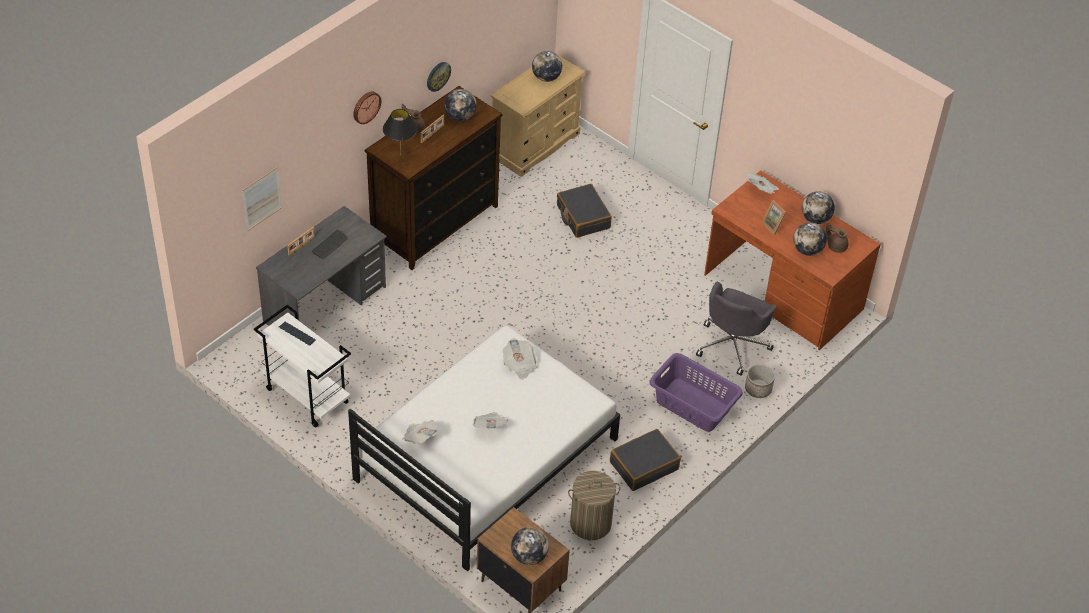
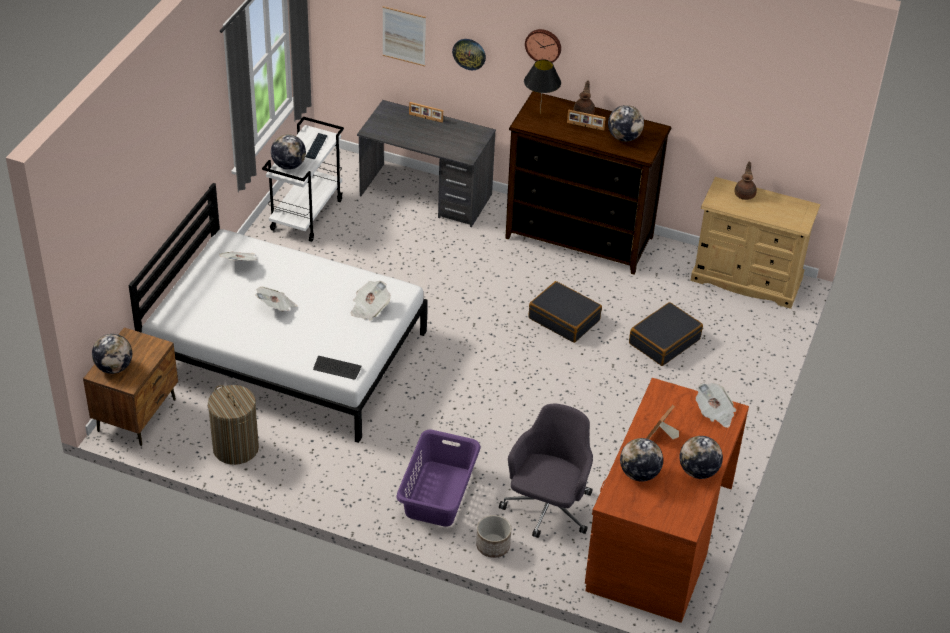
camera: 70 degrees right, 5 degrees down
(330, 245) = (437, 134): keyboard -> keyboard (337, 368)
(438, 76) = (646, 92): wall clock -> wall clock (469, 53)
(546, 77) = (774, 208): globe -> globe (288, 165)
(644, 465) = (332, 472): black suitcase -> black suitcase (564, 319)
(733, 345) = (548, 509): grey office chair -> grey office chair turned 105 degrees clockwise
(836, 246) = (663, 499): brown teapot -> brown teapot (745, 194)

